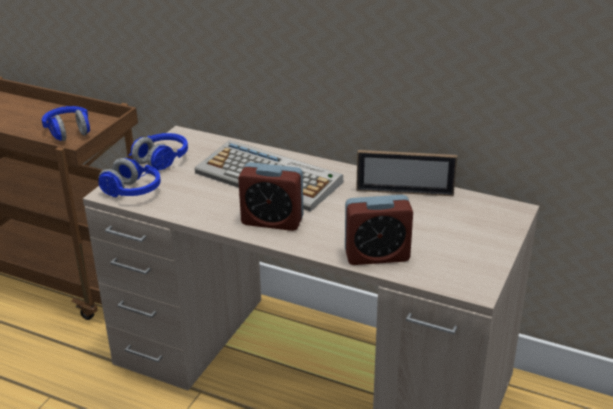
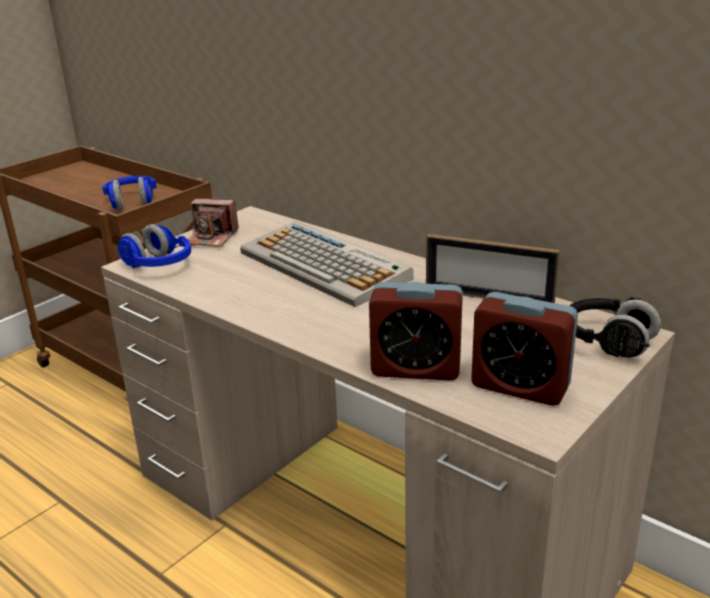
camera: 15 degrees right, 5 degrees down
(161, 161) = (211, 238): blue headphones -> camera
(272, 221) = (301, 312): alarm clock -> alarm clock (520, 386)
(498, 218) = (608, 342): none -> black headphones

